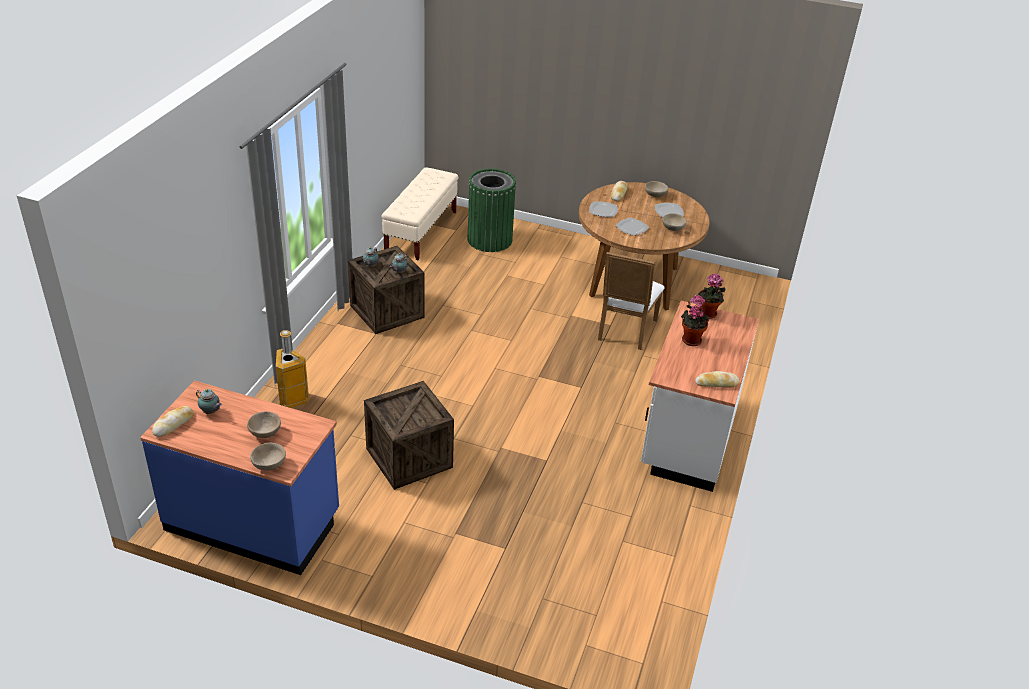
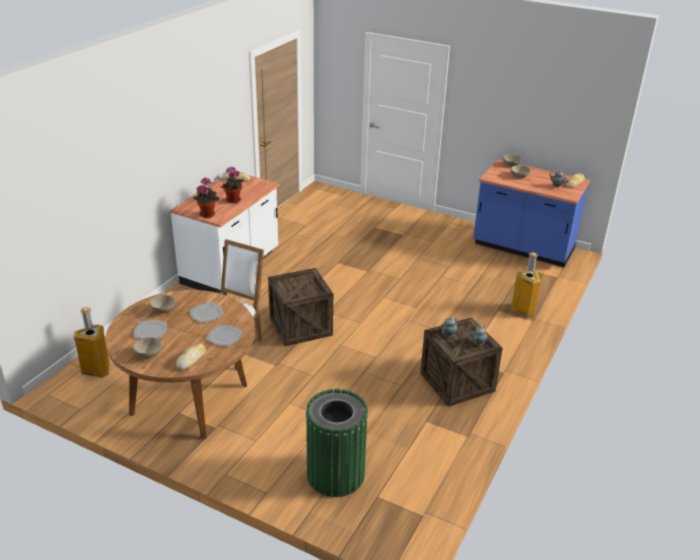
camera: 170 degrees left, 5 degrees down
(409, 458) = (431, 270): crate -> crate (300, 326)
(421, 232) = (423, 495): beige bench -> none
(735, 299) = (96, 371): none -> trash can

